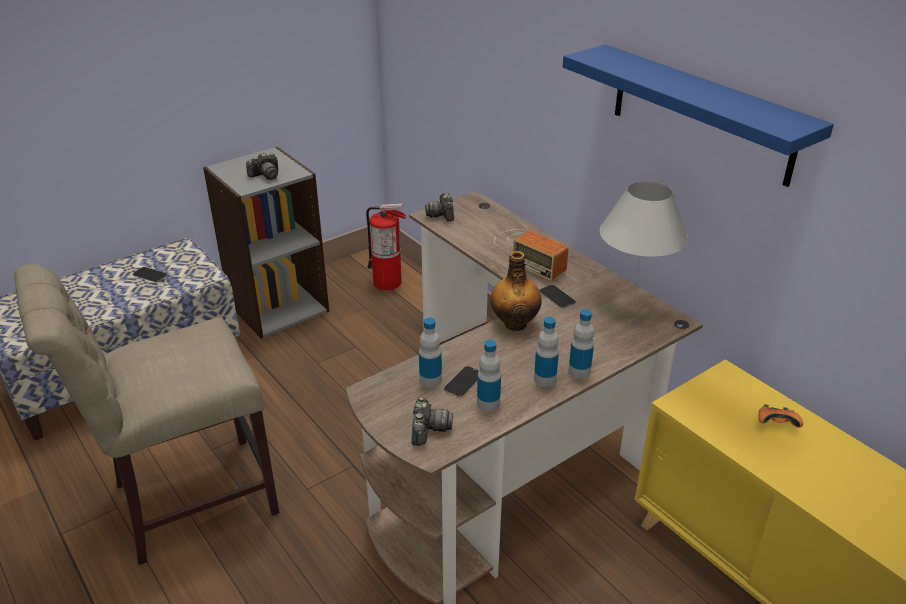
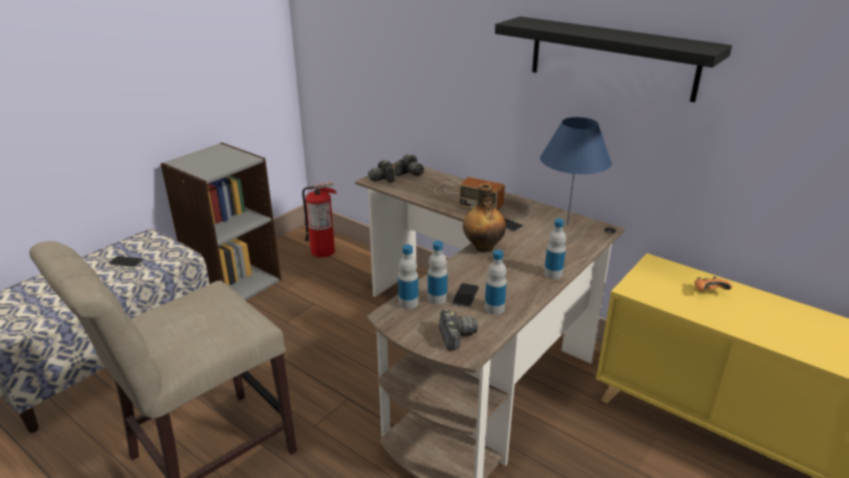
camera: 15 degrees left, 5 degrees down
(265, 175) = (221, 163): camera -> camera (409, 173)
(545, 379) = (529, 284): bottle -> bottle (408, 303)
(632, 308) = (567, 224): white table lamp -> blue table lamp
(701, 114) = (612, 58): blue shelf -> black shelf

